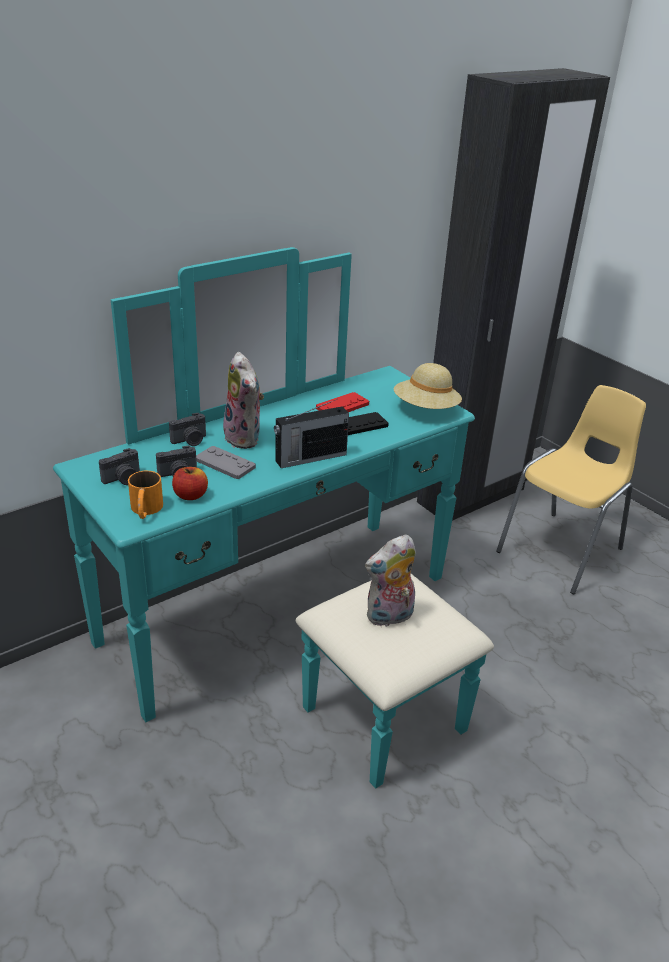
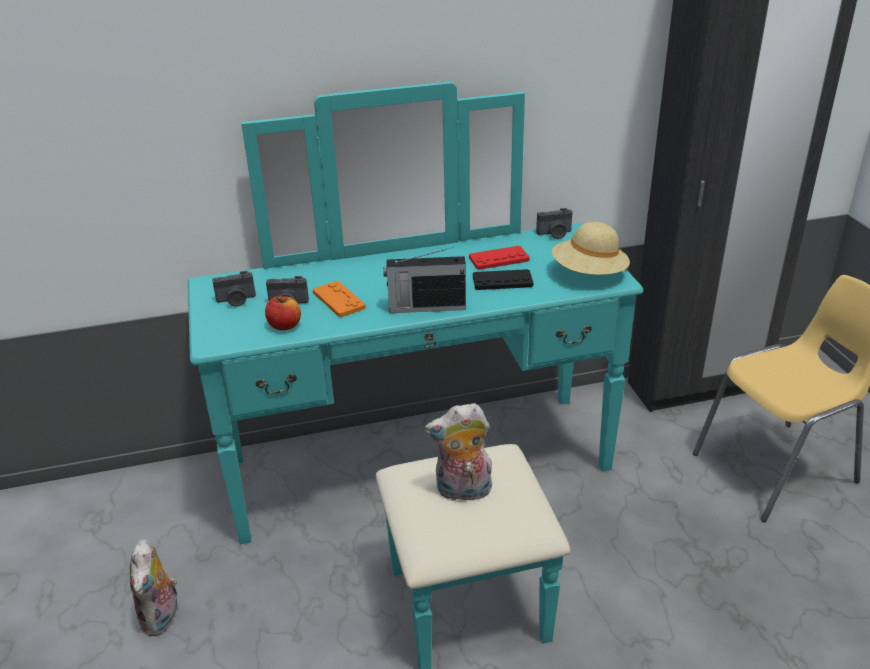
camera: 25 degrees right, 0 degrees up
(145, 510) = (234, 333): orange mug -> none
(190, 441) = (322, 273): camera -> camera (555, 234)
(225, 463) = (338, 300): grey game controller -> orange game controller
(245, 438) = (376, 278): plush toy -> plush toy (162, 618)

